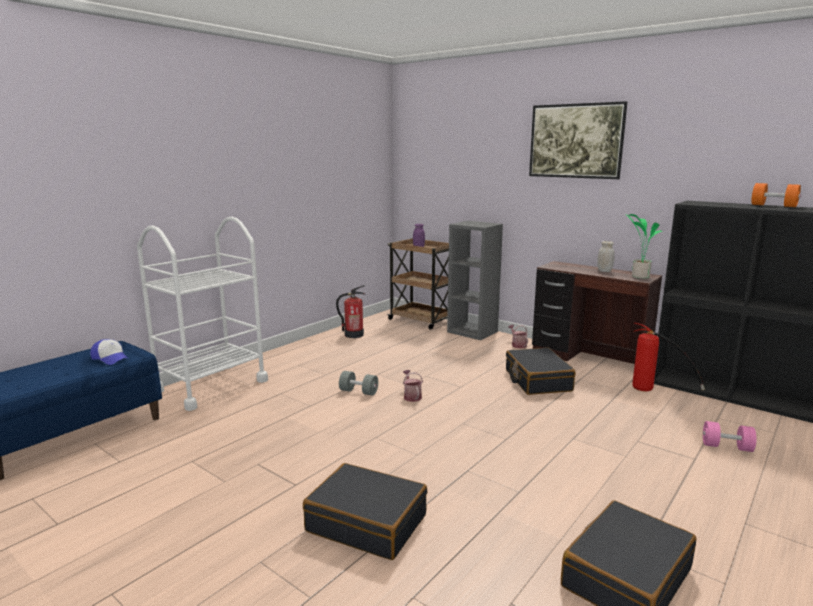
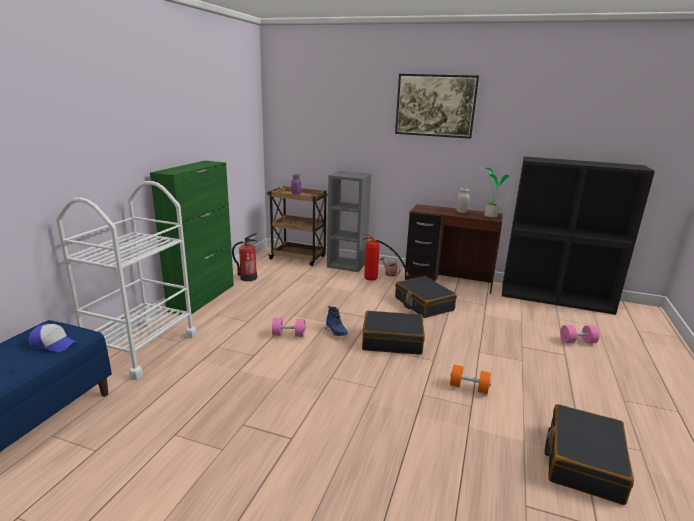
camera: 20 degrees left, 5 degrees up
(296, 348) = (202, 297): none -> green cabinet
(358, 392) = (288, 334): grey dumbbell -> pink dumbbell
(367, 523) = (376, 461): black suitcase -> black suitcase (392, 341)
(411, 396) = (336, 332): watering can -> blue boot
(653, 392) = (507, 303): fire extinguisher -> fire extinguisher (377, 280)
(773, 205) = (587, 161): orange dumbbell -> orange dumbbell (469, 387)

